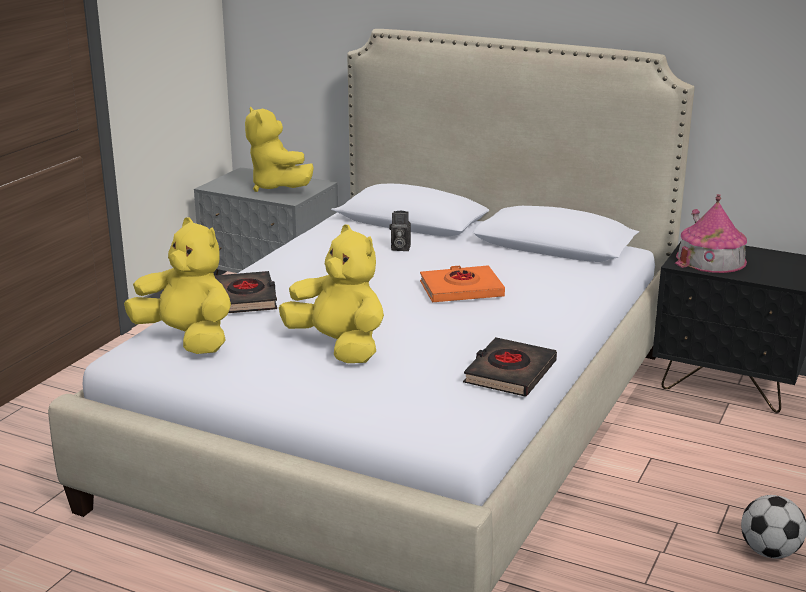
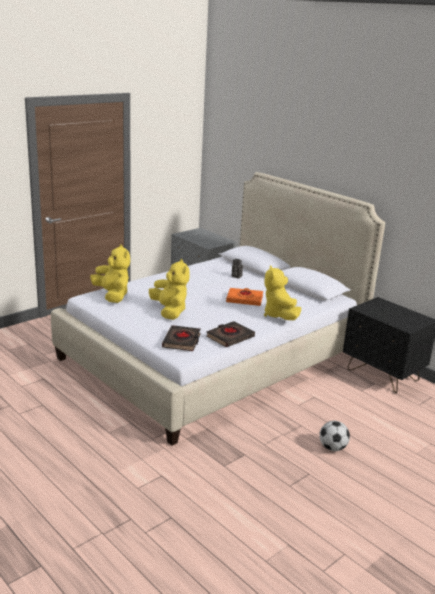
camera: 20 degrees right, 0 degrees up
(245, 298) = (149, 284): black book -> black book (182, 341)
(277, 187) = (208, 239): yellow plush toy -> yellow plush toy (279, 315)
(711, 259) = (377, 310): toy house -> none

